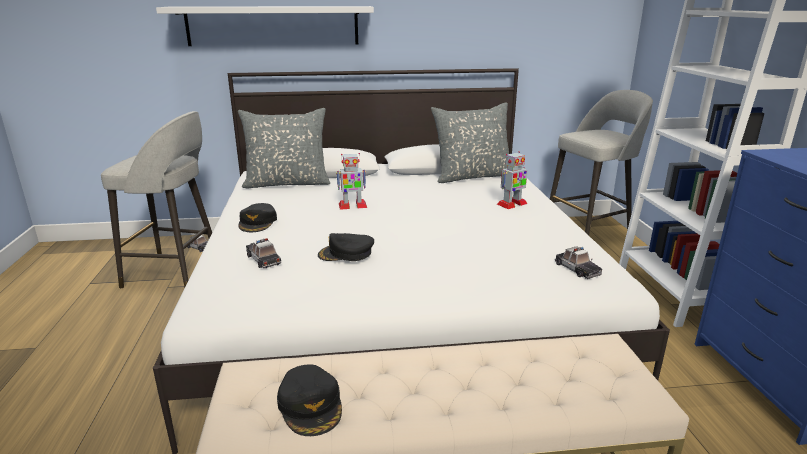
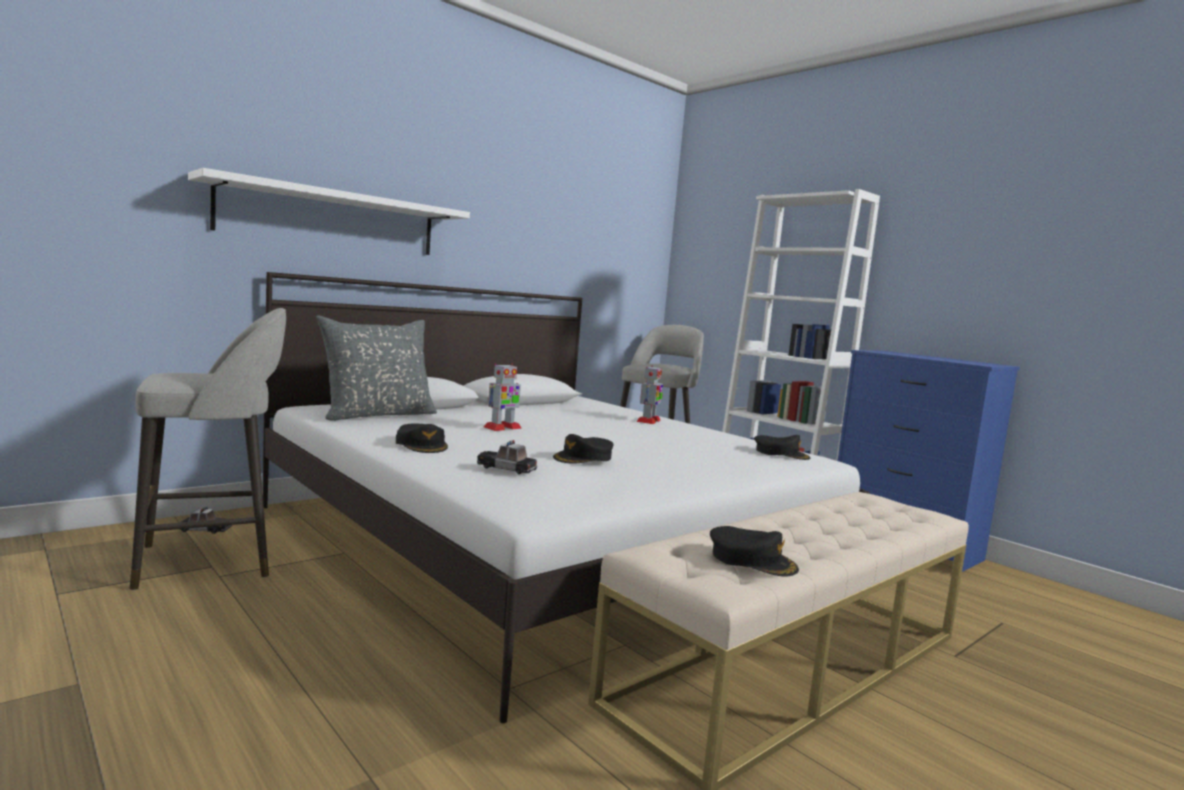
camera: 35 degrees left, 15 degrees down
(472, 176) = (571, 405): grey pillow -> none
(577, 269) = (781, 453): toy car -> black cap

